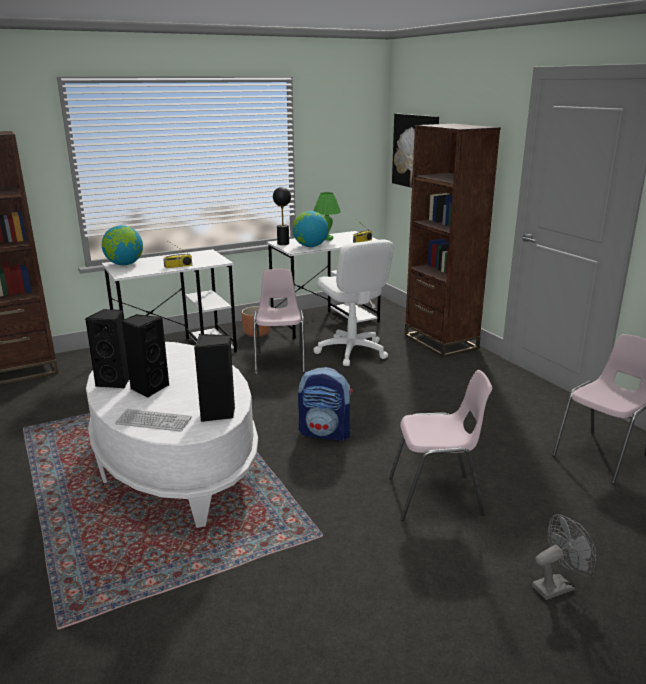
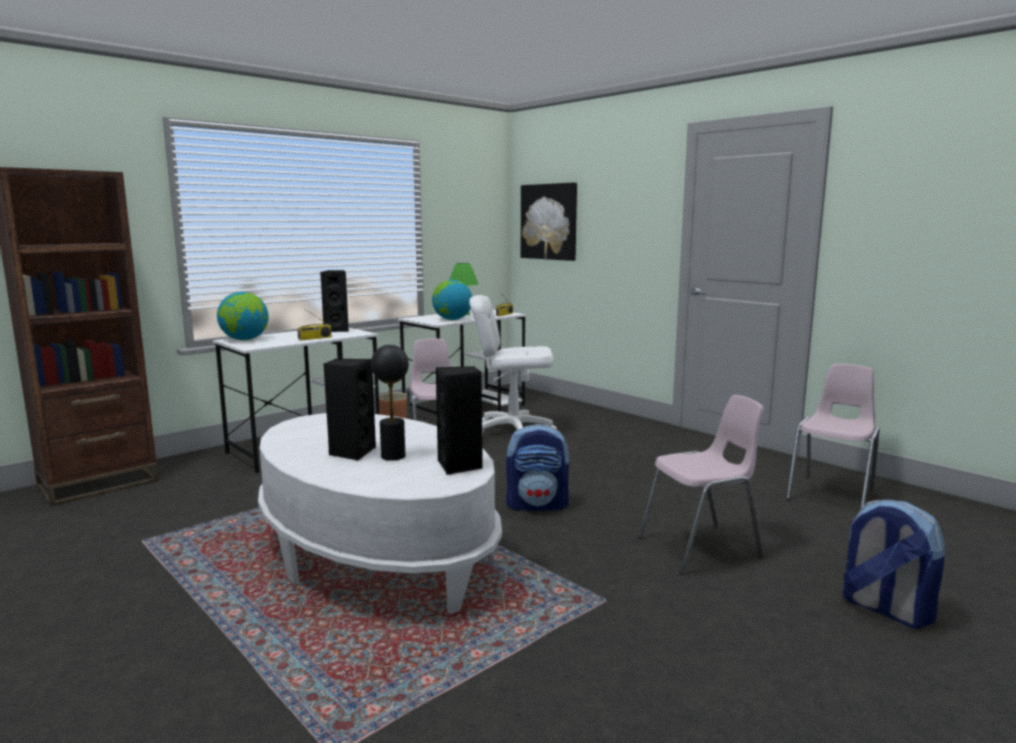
camera: 15 degrees left, 10 degrees down
(116, 382) = (303, 450): black speaker -> black speaker (337, 330)
(153, 421) = (386, 480): keyboard -> none
(283, 243) = (419, 319): black table lamp -> black table lamp (393, 456)
(351, 351) = (513, 431): white office chair -> white office chair turned 135 degrees clockwise
(440, 342) = (601, 416): brown bookcase -> none
(557, 586) = (884, 609): grey fan -> backpack

